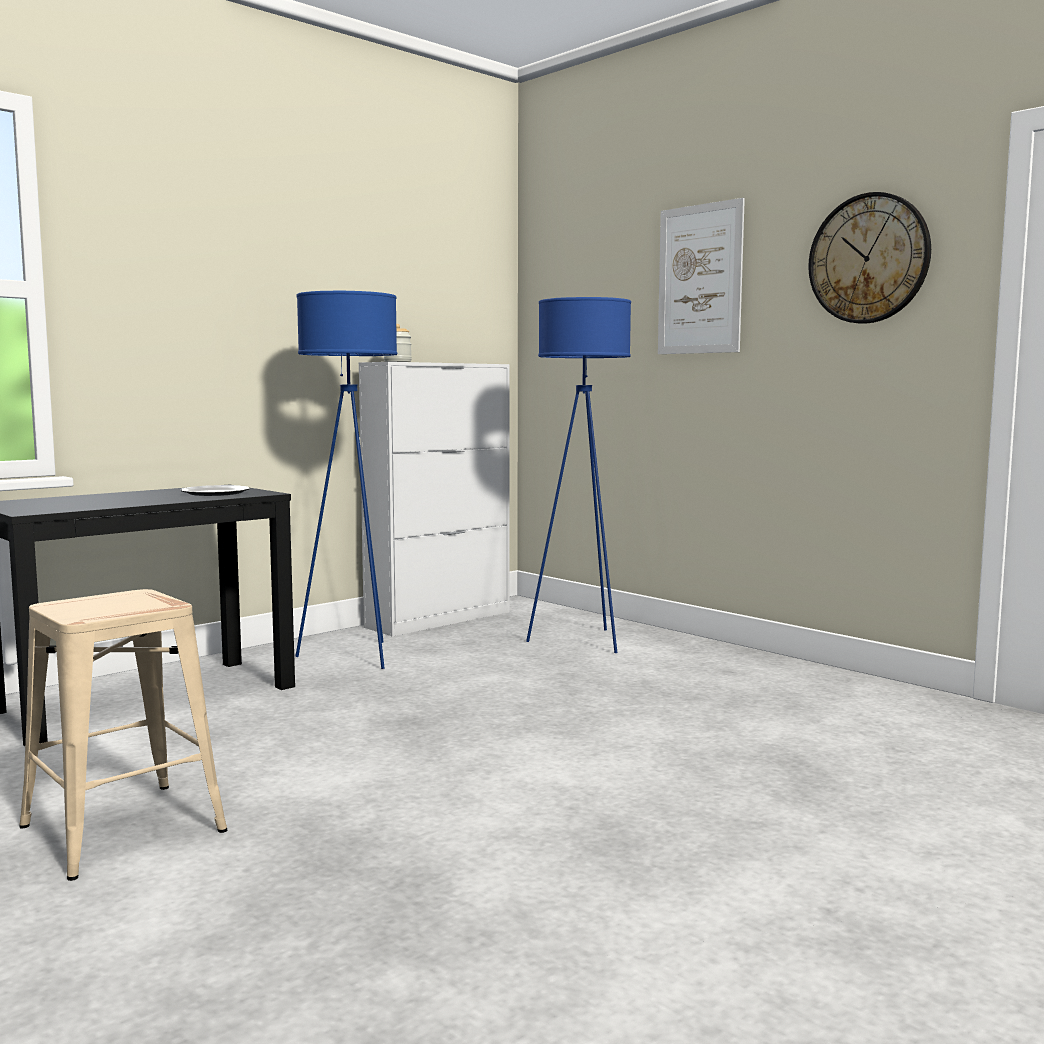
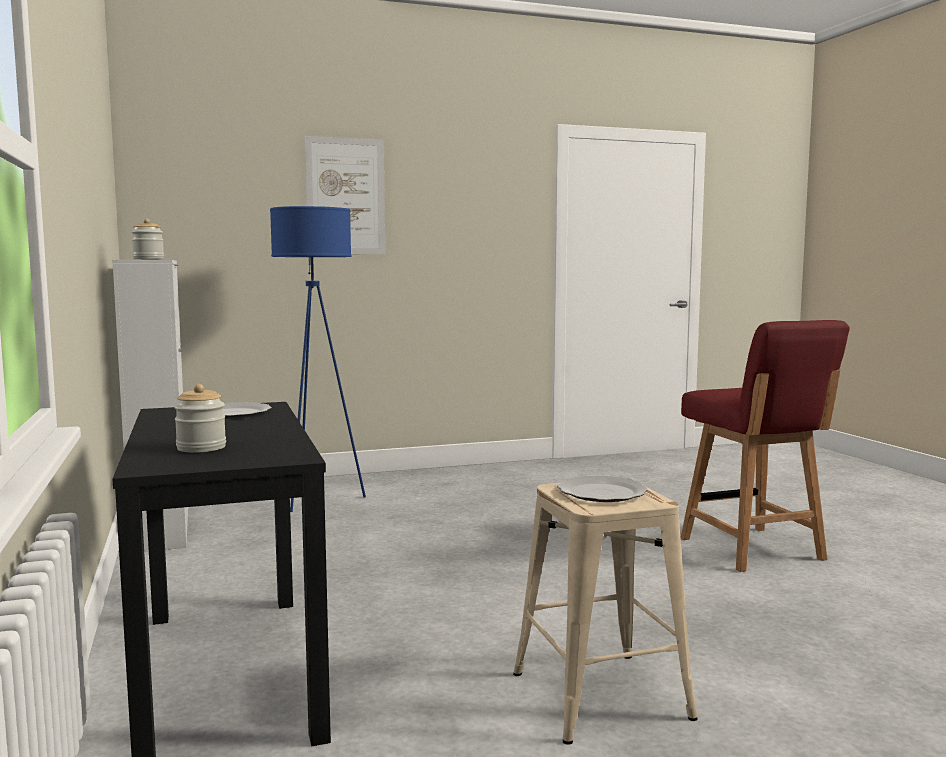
camera: 65 degrees left, 0 degrees up
(66, 501) = (201, 448): none -> jar
(118, 603) = (601, 492): none -> plate
(354, 656) = (227, 568): blue floor lamp -> none
(701, 878) = (753, 550): none -> red chair
(868, 259) = (479, 196): wall clock -> none

